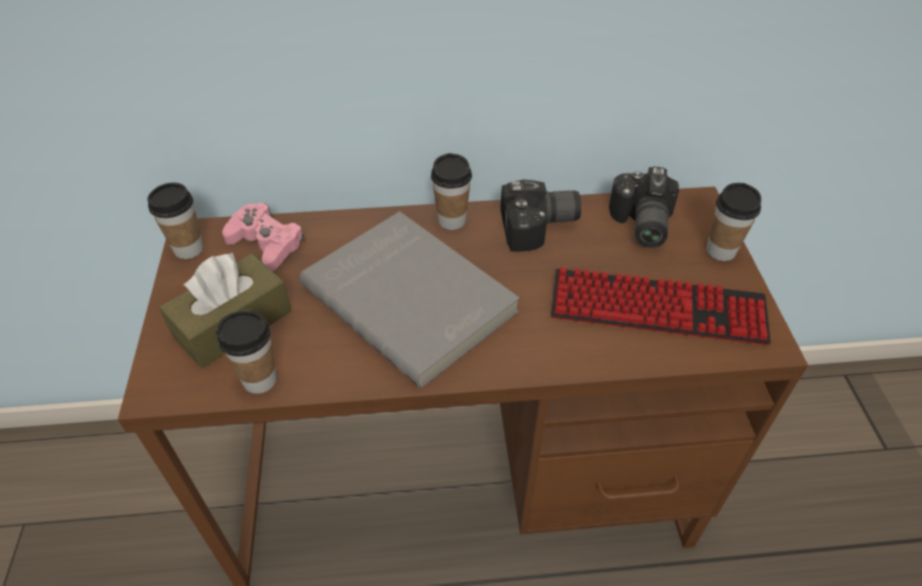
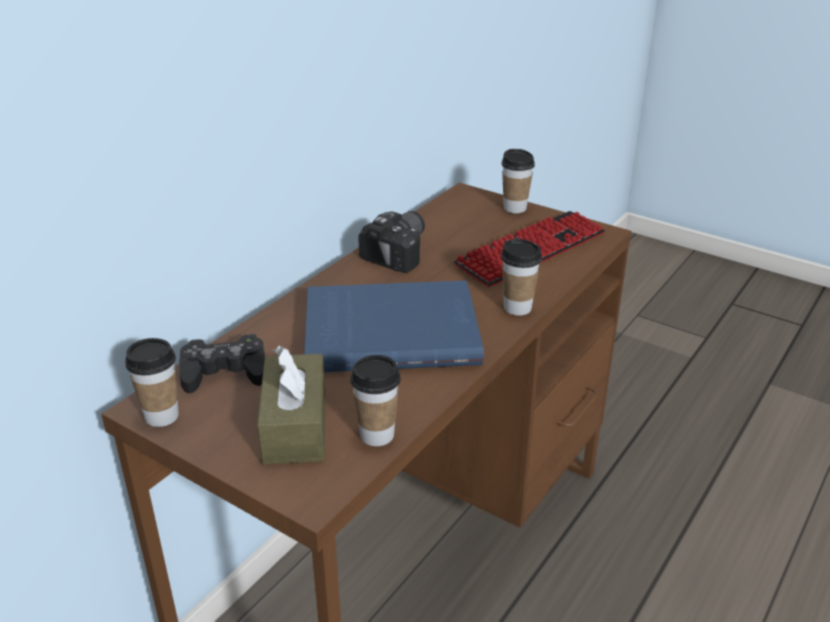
camera: 50 degrees left, 15 degrees down
(266, 243) = (224, 372): pink game controller -> black game controller
(412, 297) = (391, 331): grey book -> blue book
(452, 220) = (339, 281): cup -> cup (517, 308)
(639, 224) = (453, 220): camera -> none

